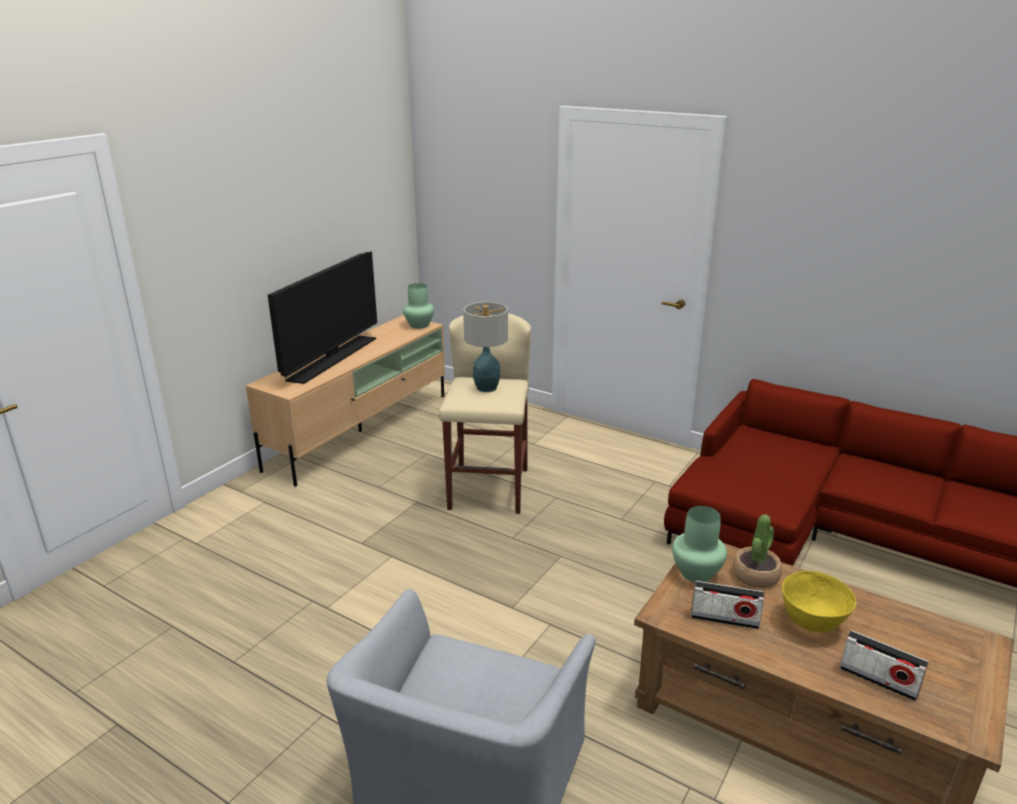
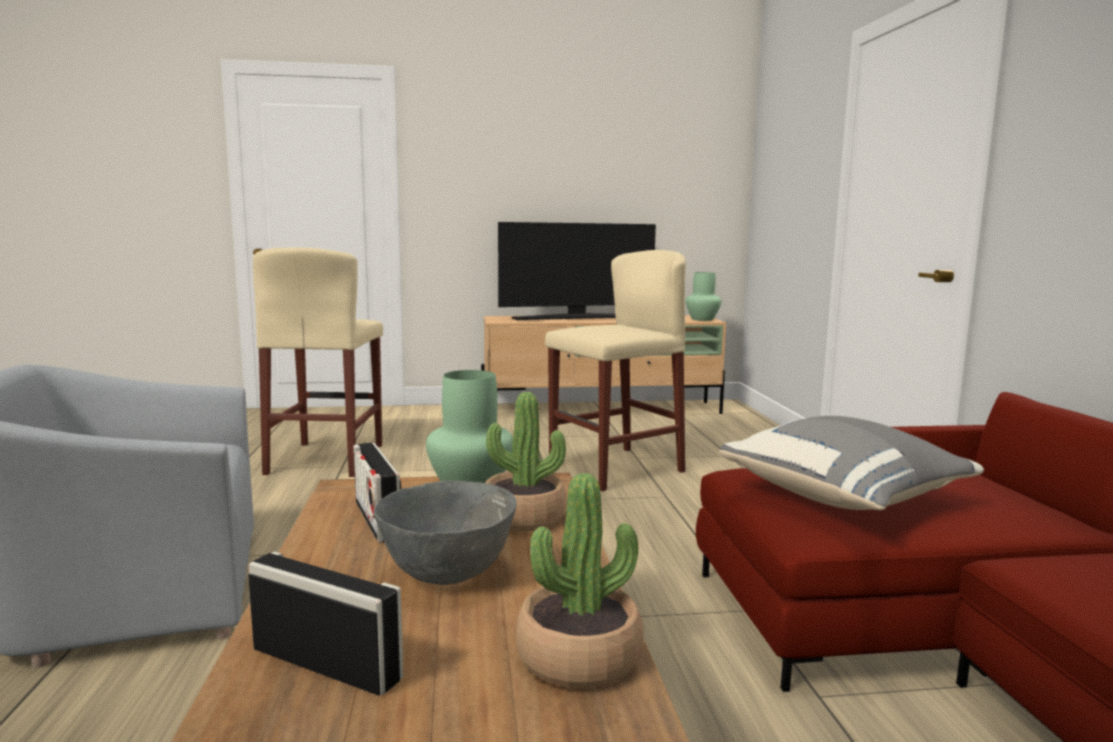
camera: 50 degrees right, 15 degrees down
(281, 603) = (326, 459): none -> beige stool
(486, 388) = (615, 328): table lamp -> none
(758, 477) = (845, 498): none -> grey pillow
(811, 623) = (446, 575): yellow bowl -> grey bowl
(878, 680) = (326, 663): radio -> radio turned 120 degrees clockwise
(903, 620) = (579, 657): none -> potted plant

